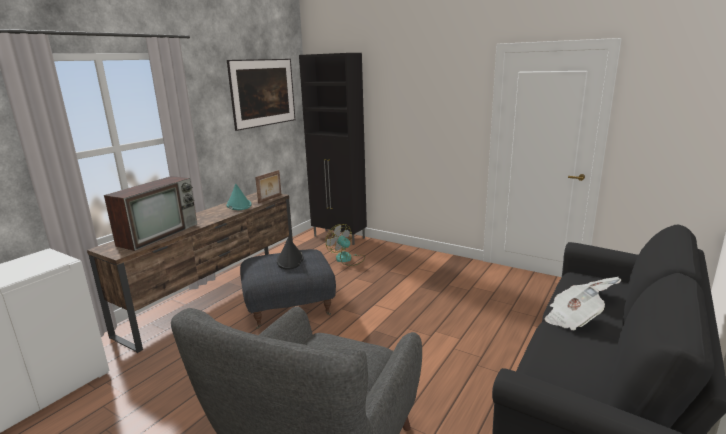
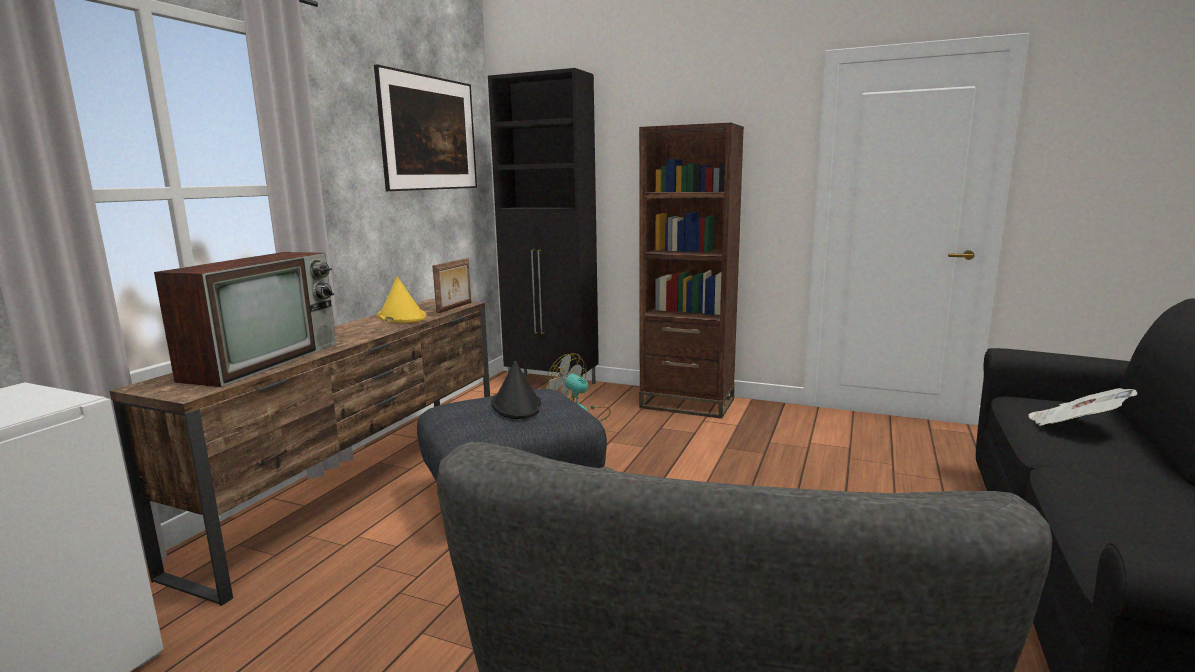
camera: 10 degrees left, 5 degrees down
(238, 205) = (401, 317): turquoise hat -> yellow hat
(412, 255) = (687, 403): none -> brown bookcase
(571, 319) = (1080, 461): newspaper -> none

